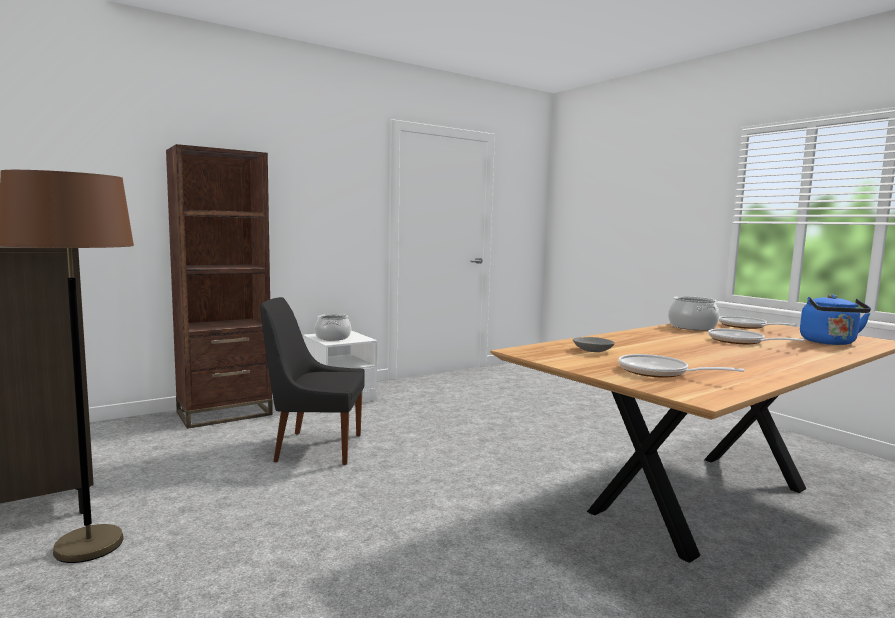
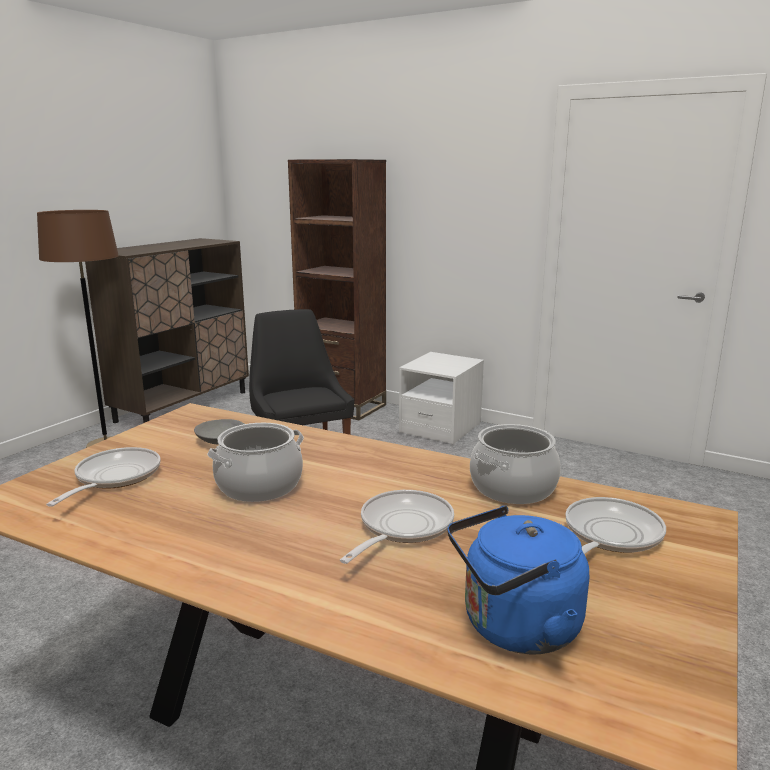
camera: 65 degrees right, 10 degrees up
(332, 337) = (435, 362): cooking pot -> cooking pot (259, 485)

